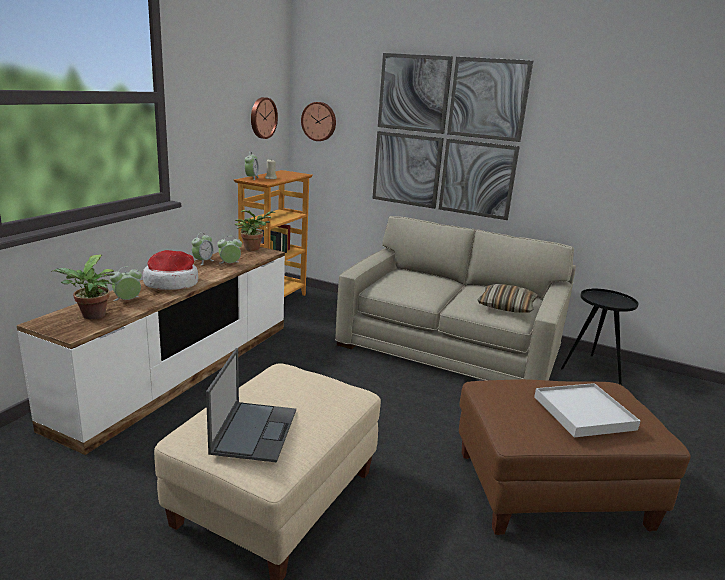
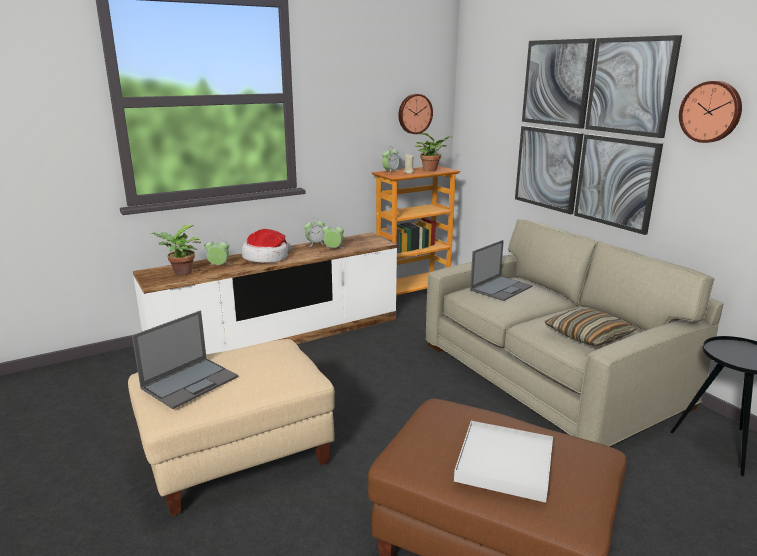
camera: 35 degrees right, 0 degrees up
(253, 248) = (373, 238): potted plant -> potted plant (431, 170)
(319, 121) = (476, 116): wall clock -> wall clock (711, 112)
(402, 280) = (501, 288): none -> laptop

